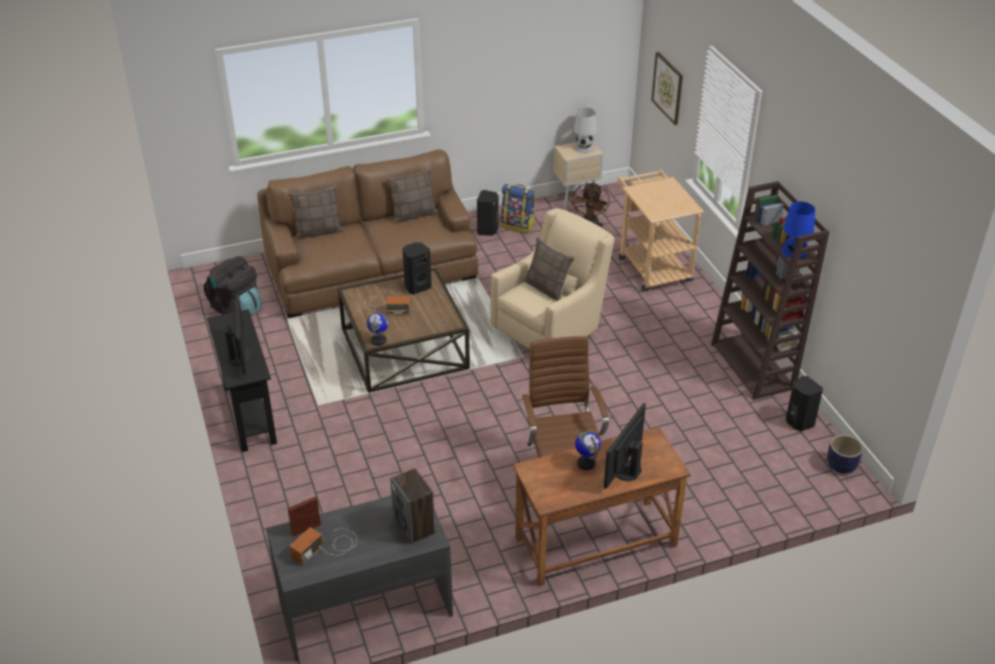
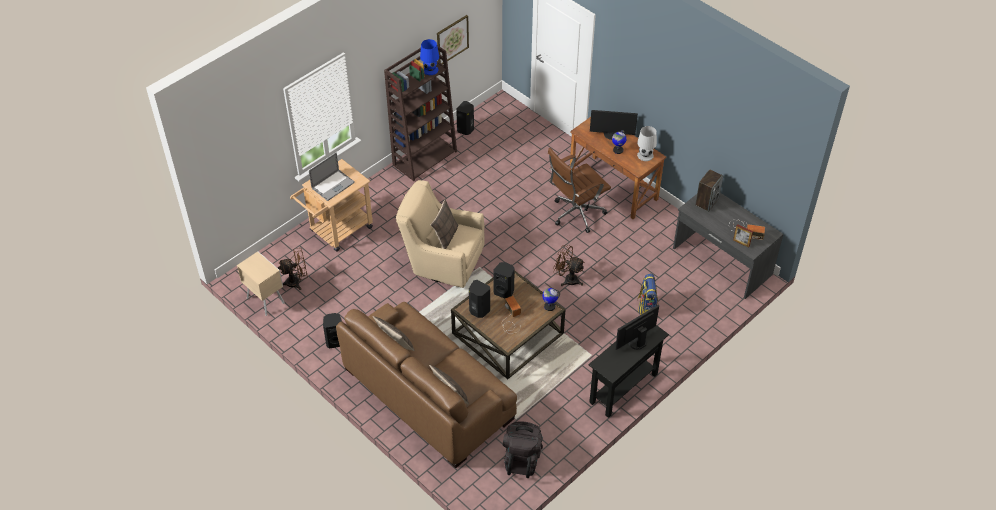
camera: 115 degrees left, 10 degrees up
(430, 313) = (504, 292): none -> black speaker
(450, 427) = (567, 279): none -> brown fan
(518, 226) = (320, 324): backpack -> backpack (646, 307)
(584, 148) = (253, 265): white table lamp -> white table lamp (645, 155)
(658, 195) = (333, 185): none -> laptop
(668, 88) = (246, 165): picture -> picture (452, 39)
(841, 466) = (492, 108): planter -> none

